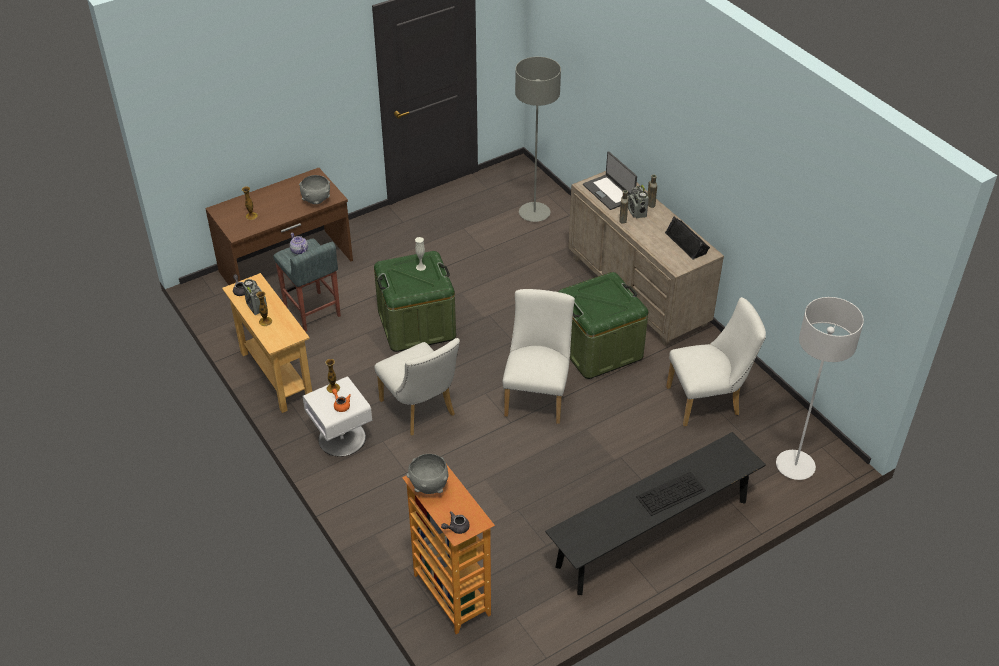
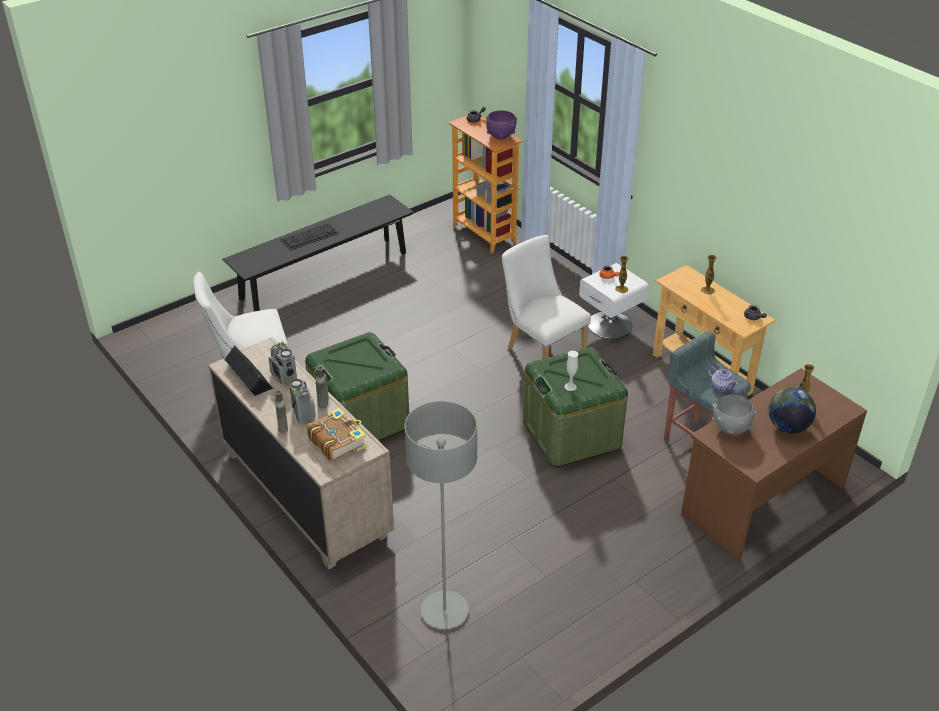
camera: 175 degrees right, 5 degrees down
(256, 306) = (725, 303): radio -> radio (284, 376)
(273, 199) = (788, 427): none -> globe
(429, 486) = (500, 137): grey bowl -> purple bowl
(537, 394) = (426, 371): white chair -> none
(609, 192) = (337, 441): laptop -> book
(795, 466) = (184, 326): grey floor lamp -> none

